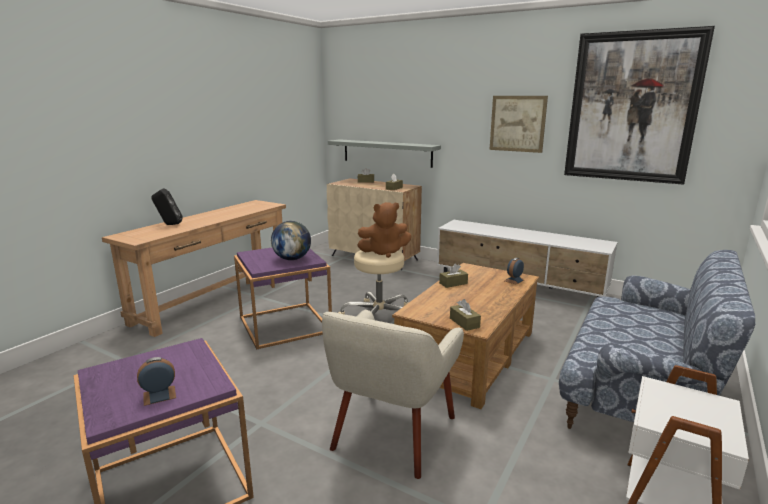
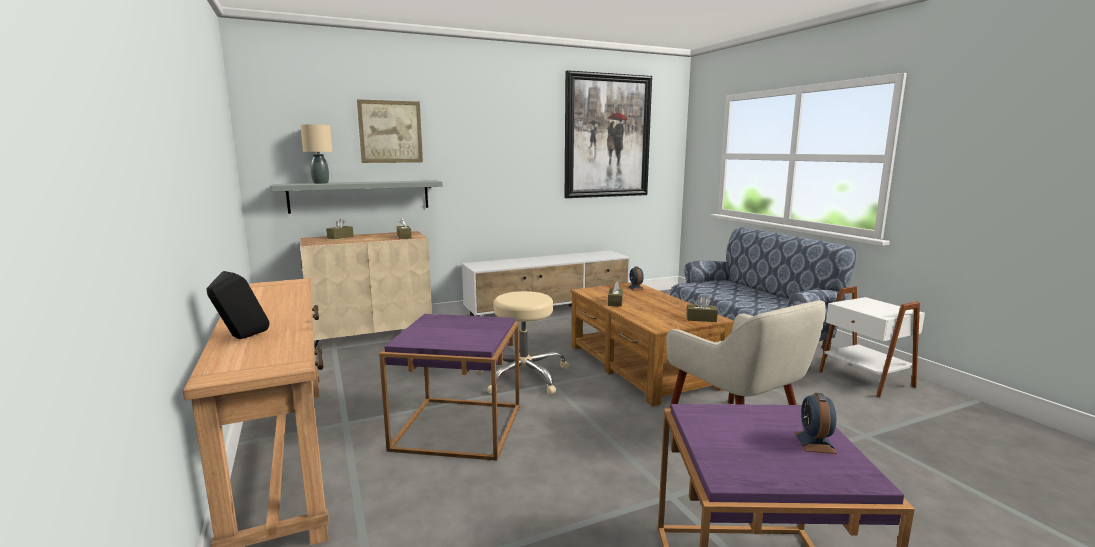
camera: 55 degrees left, 5 degrees down
(292, 259) = (474, 327): globe -> none
(358, 141) = (320, 183): none -> beige table lamp
(384, 252) = (525, 295): brown plush toy -> none
(517, 123) = (518, 152): picture -> picture (390, 132)

